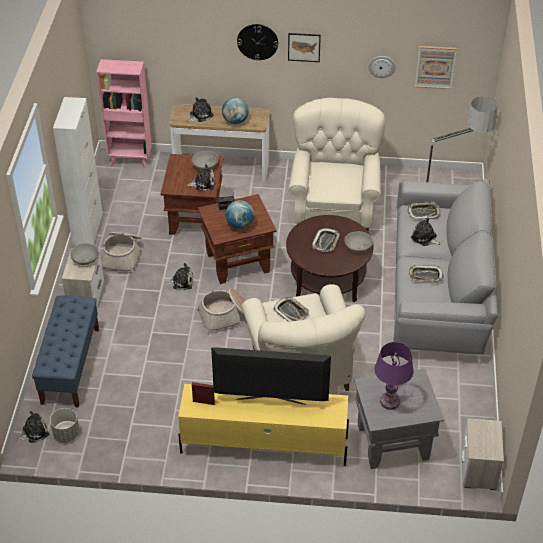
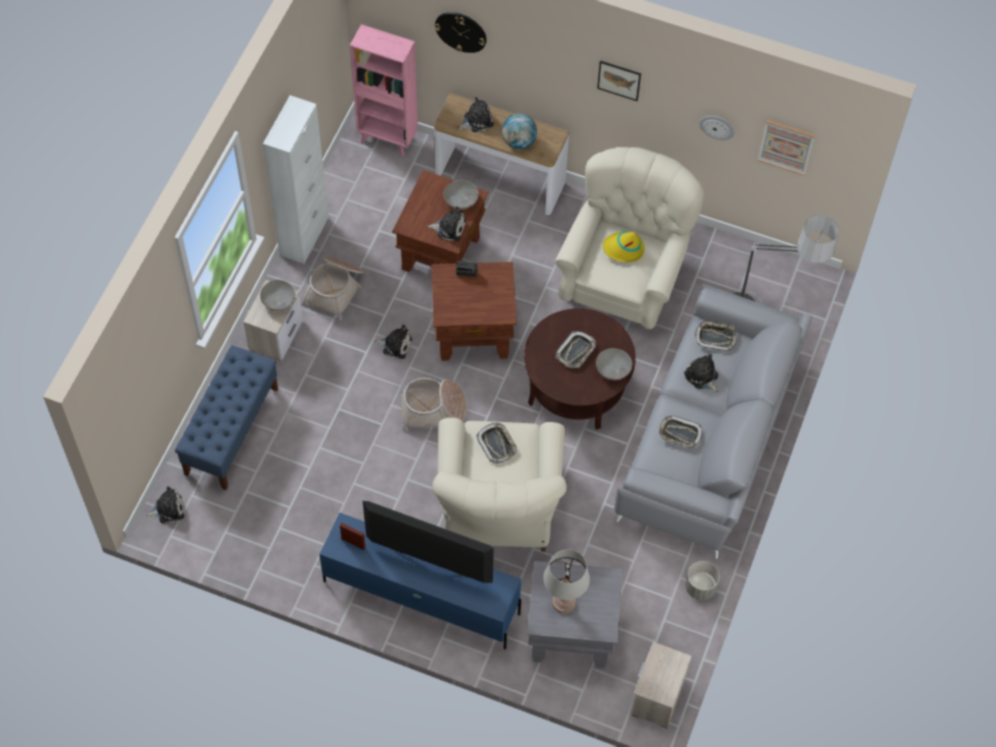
camera: 15 degrees right, 15 degrees up
(66, 433) = (203, 521): grey planter -> grey planter (700, 587)
(240, 225) = (474, 305): globe -> none
(257, 41) = (560, 58): wall clock -> wall clock (461, 31)
(263, 444) = (420, 596): yellow tv stand -> blue tv stand
(334, 174) = (623, 249): none -> yellow hat
(390, 402) = (564, 602): purple table lamp -> grey table lamp

